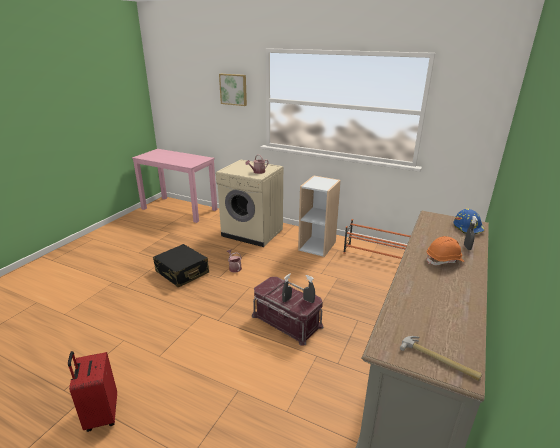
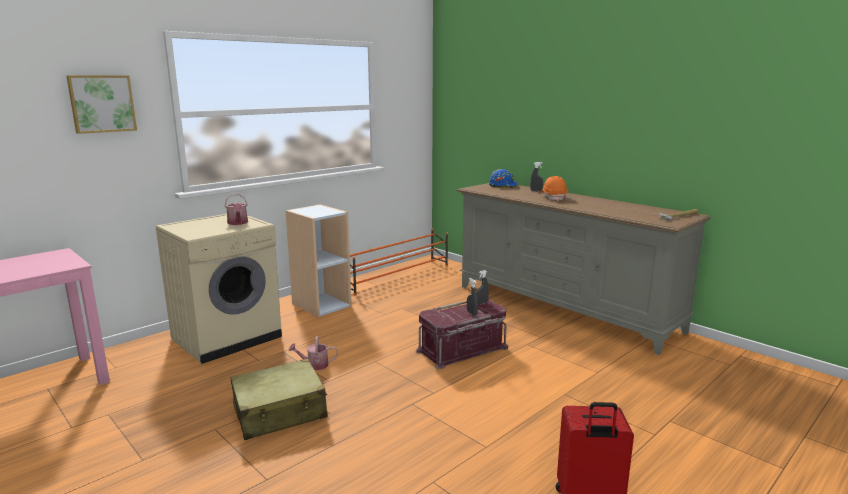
camera: 70 degrees left, 10 degrees down
(182, 272) = (280, 412): black suitcase -> beige suitcase

